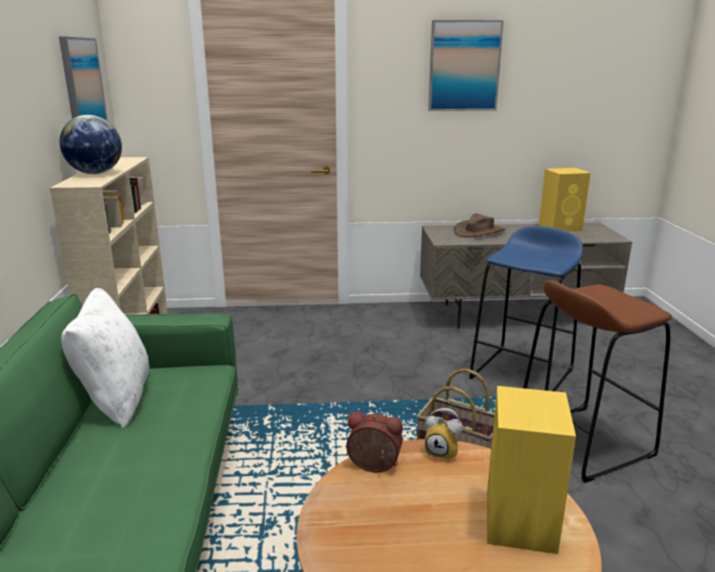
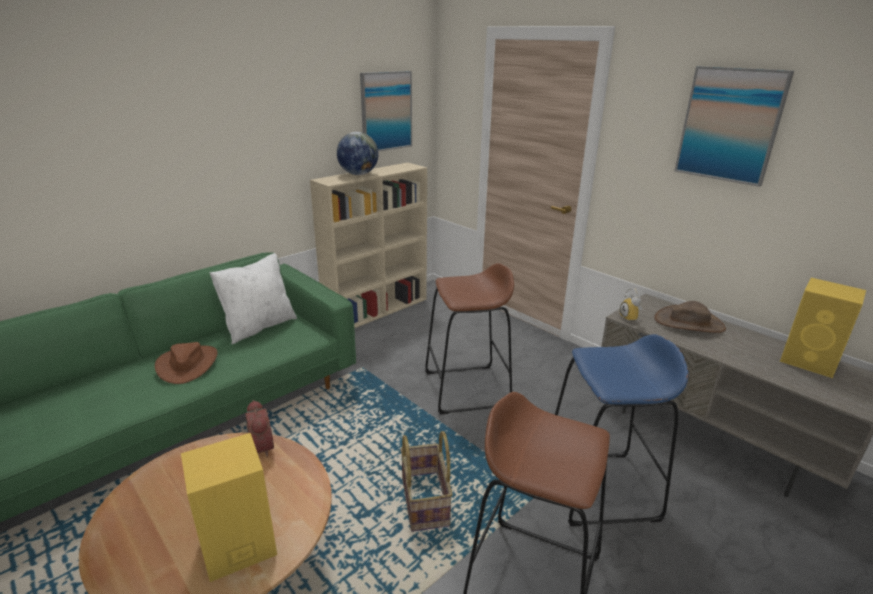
camera: 50 degrees right, 5 degrees up
(116, 472) = (187, 364): none -> brown hat
(341, 370) = (467, 389): none -> brown stool
(443, 452) = (302, 472): alarm clock -> alarm clock (631, 318)

